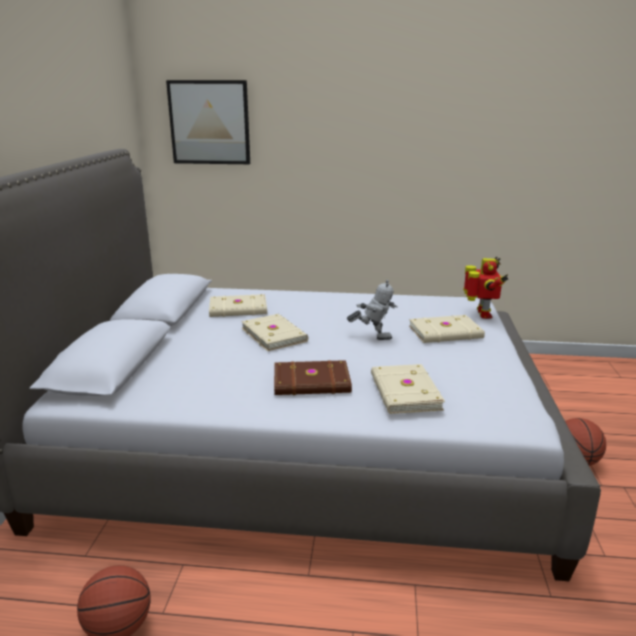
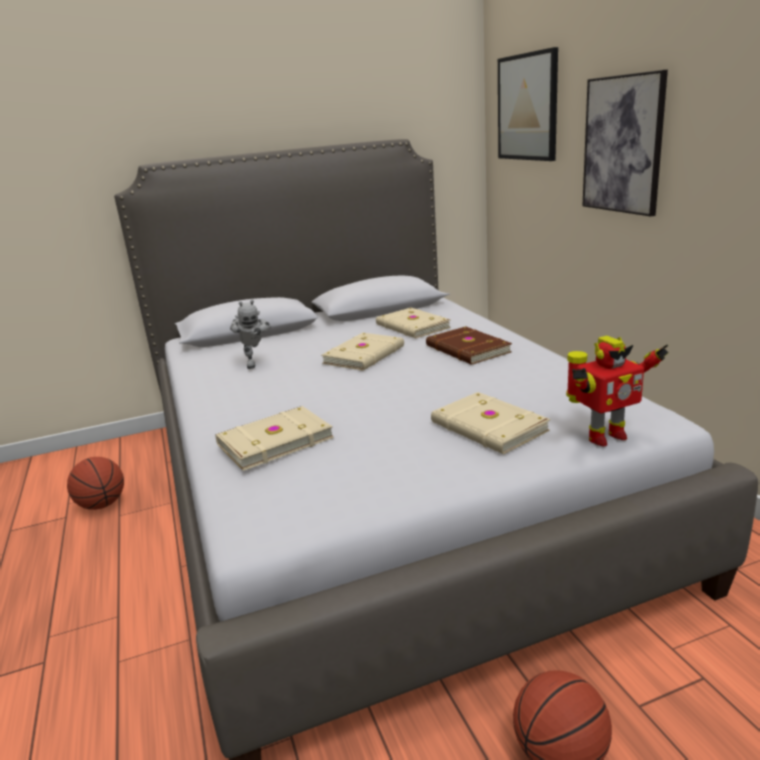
camera: 65 degrees right, 0 degrees up
(312, 382) = (269, 398): brown book -> brown book (467, 349)
(324, 152) = (623, 145): none -> picture
(373, 337) = (420, 394): toy robot -> toy robot (254, 363)

